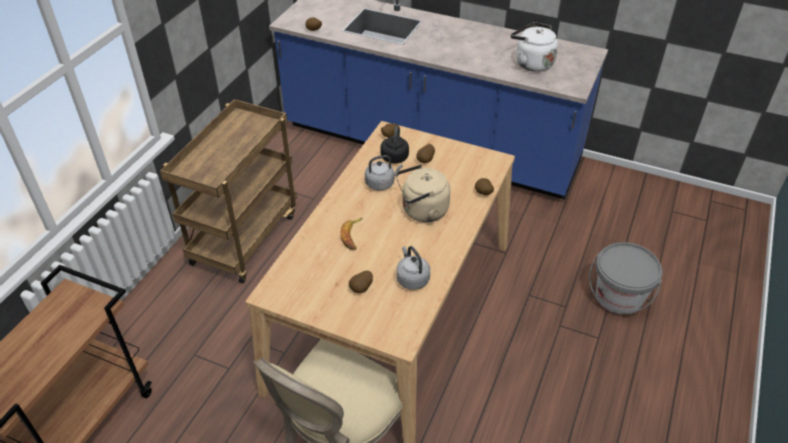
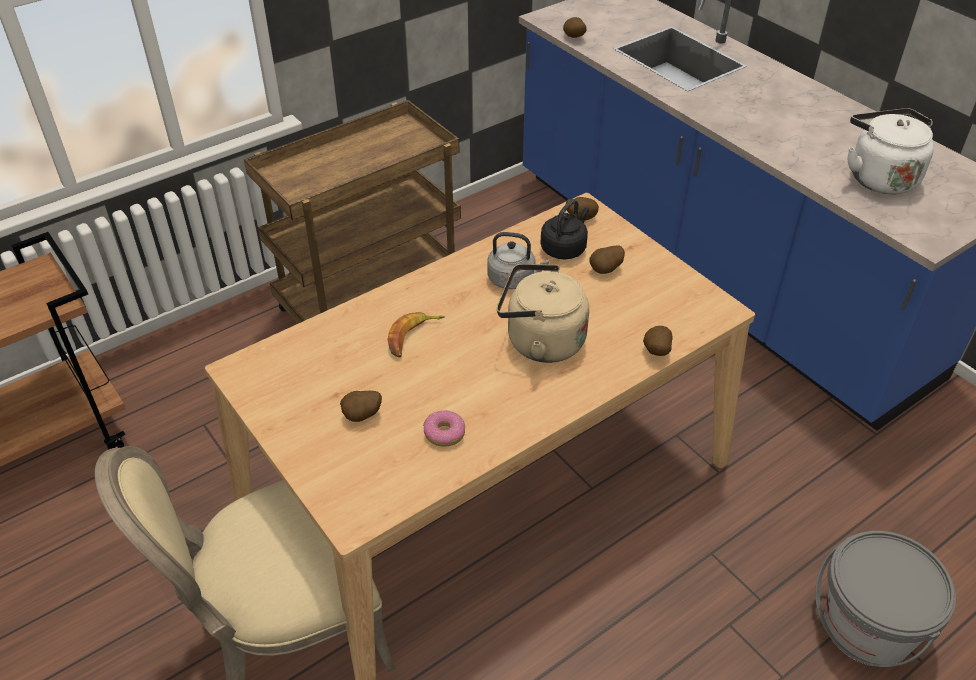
camera: 30 degrees right, 0 degrees up
(412, 278) = (444, 433): grey kettle -> donut

